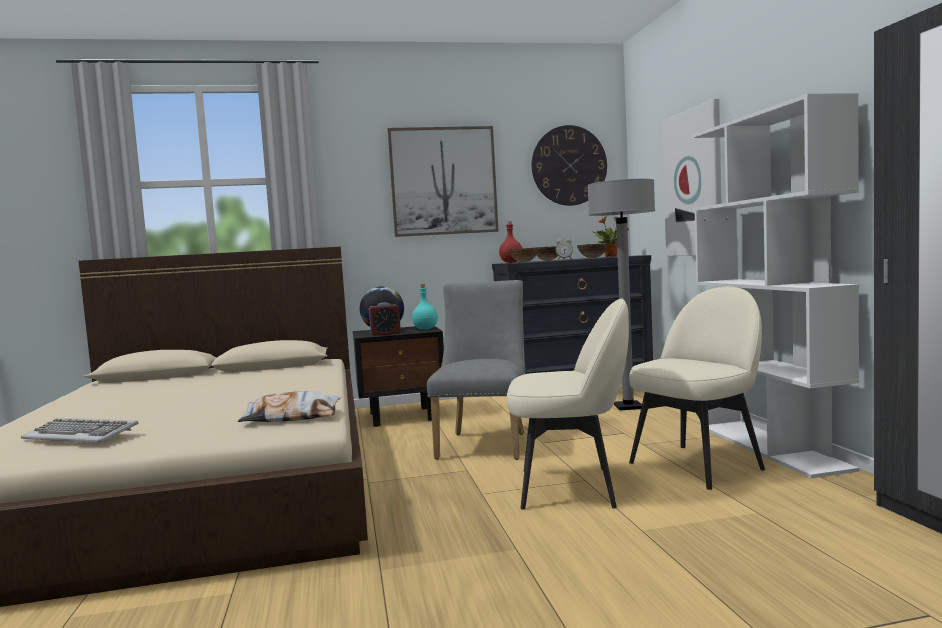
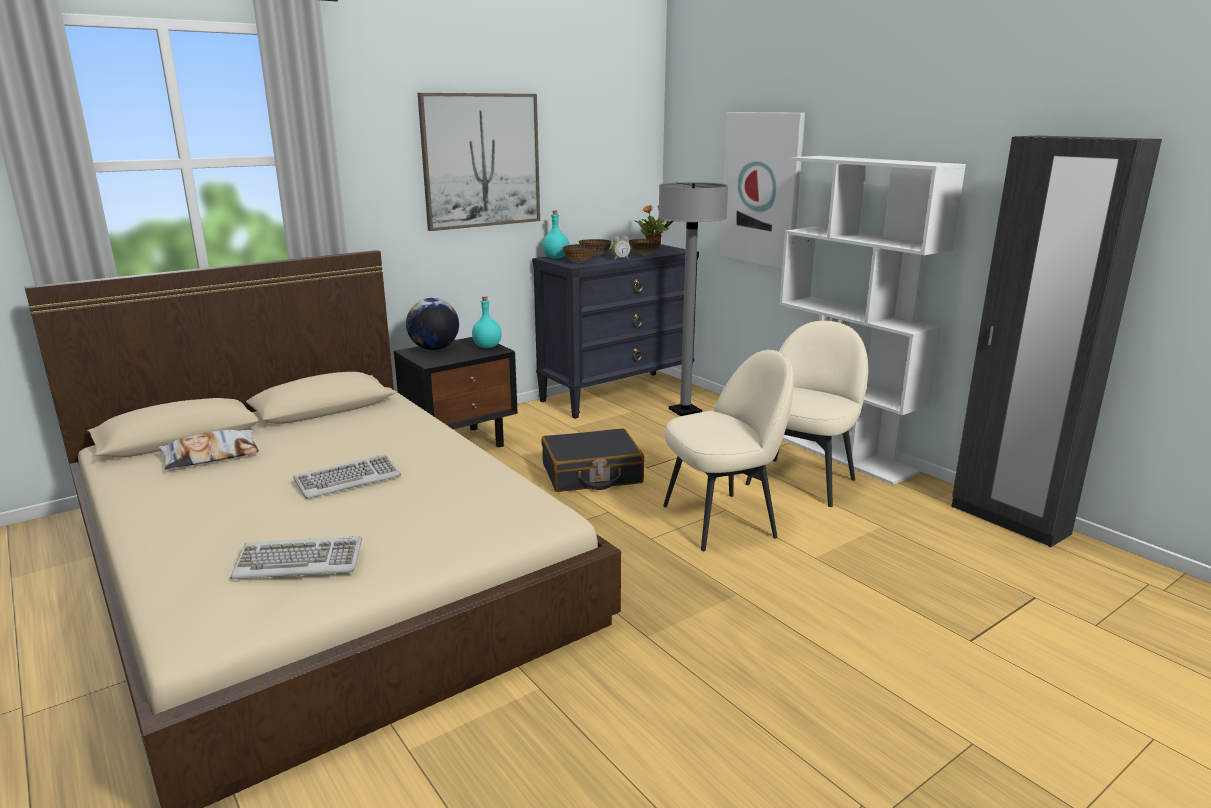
camera: 25 degrees left, 15 degrees up
(209, 398) = (348, 479): none -> keyboard
(292, 417) = (500, 501): pillow -> pillow (211, 456)
(385, 334) = (453, 359): alarm clock -> none
(485, 443) = (591, 474): grey chair -> black suitcase
(512, 262) = (556, 257): red bottle -> turquoise bottle
(569, 165) = (610, 142): wall clock -> none

